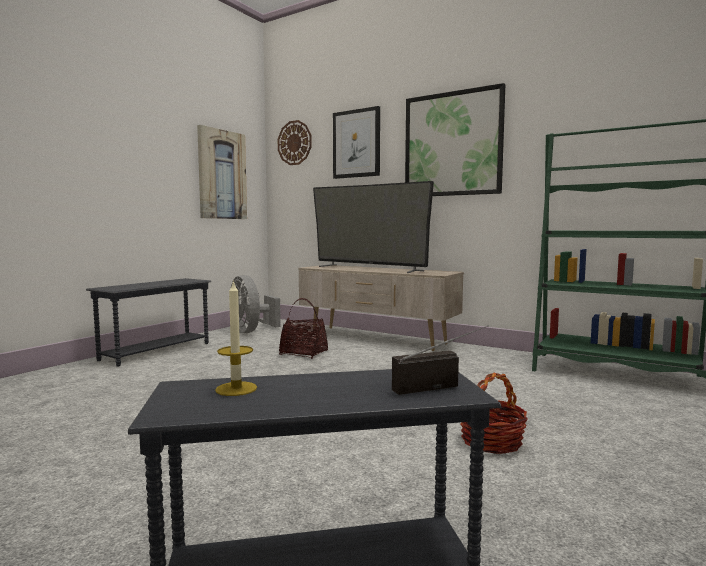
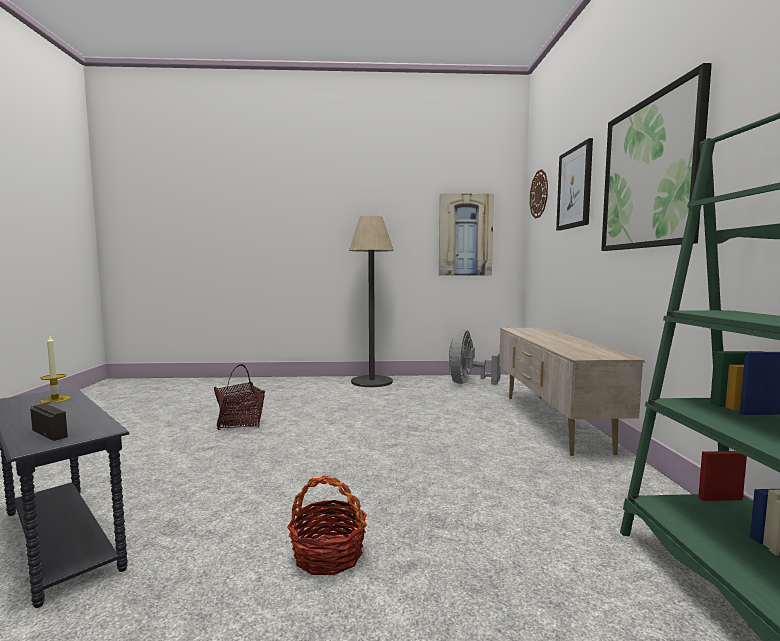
camera: 55 degrees right, 0 degrees up
(156, 351) = (372, 381): grey side table -> floor lamp
(304, 353) = (448, 413): basket -> basket (240, 422)
(368, 268) = (552, 337): television -> none

